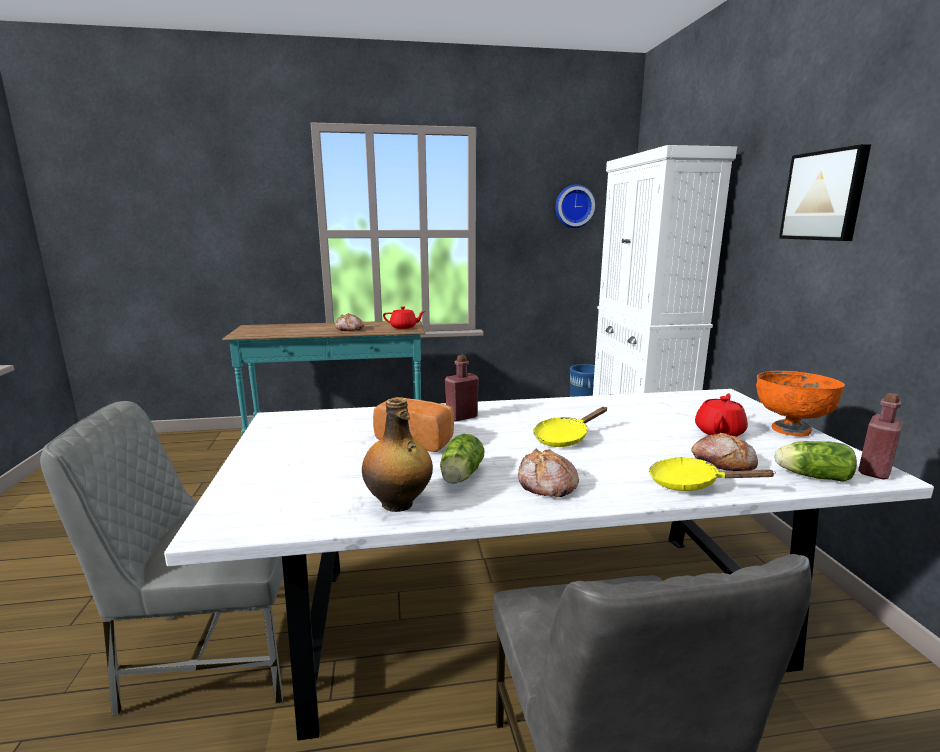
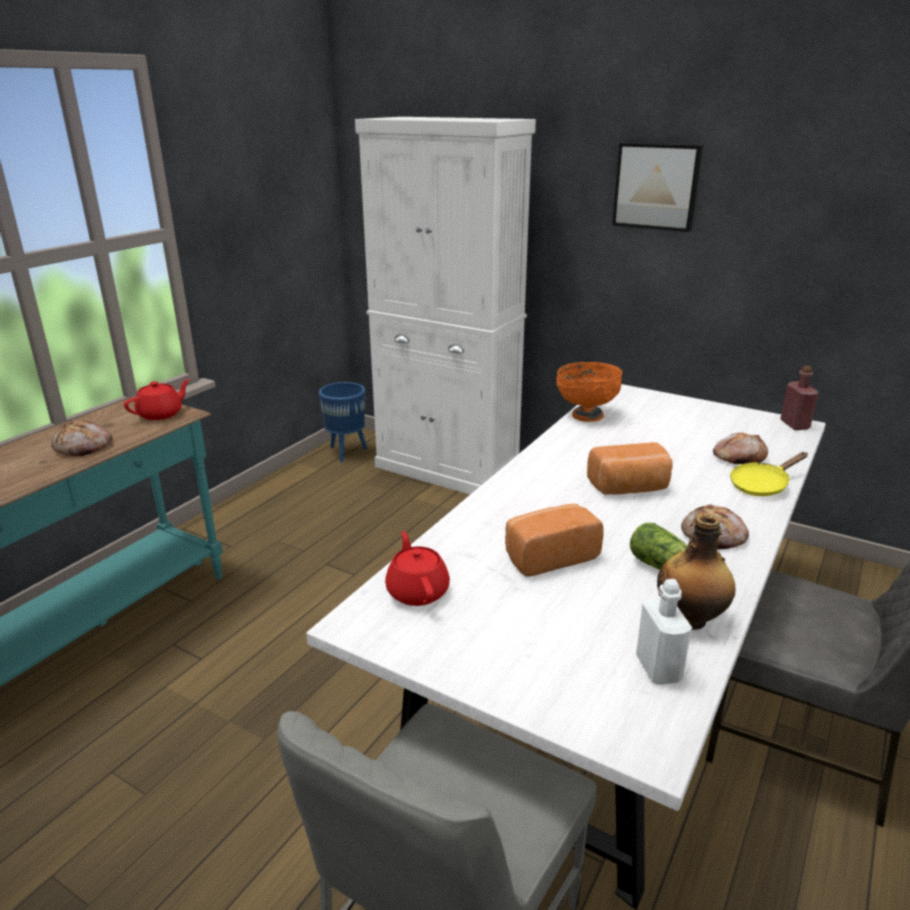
camera: 50 degrees left, 10 degrees up
(315, 507) = (658, 668): none -> white bottle
(461, 417) = (516, 510): red bottle -> none
(564, 438) = (629, 488): yellow frying pan -> bread
(574, 206) = (282, 173): wall clock -> none
(719, 432) = (685, 430): red teapot -> red teapot (417, 591)
(790, 430) = (708, 409): orange bowl -> orange bowl (586, 415)
(810, 476) = (784, 444): lettuce -> none

